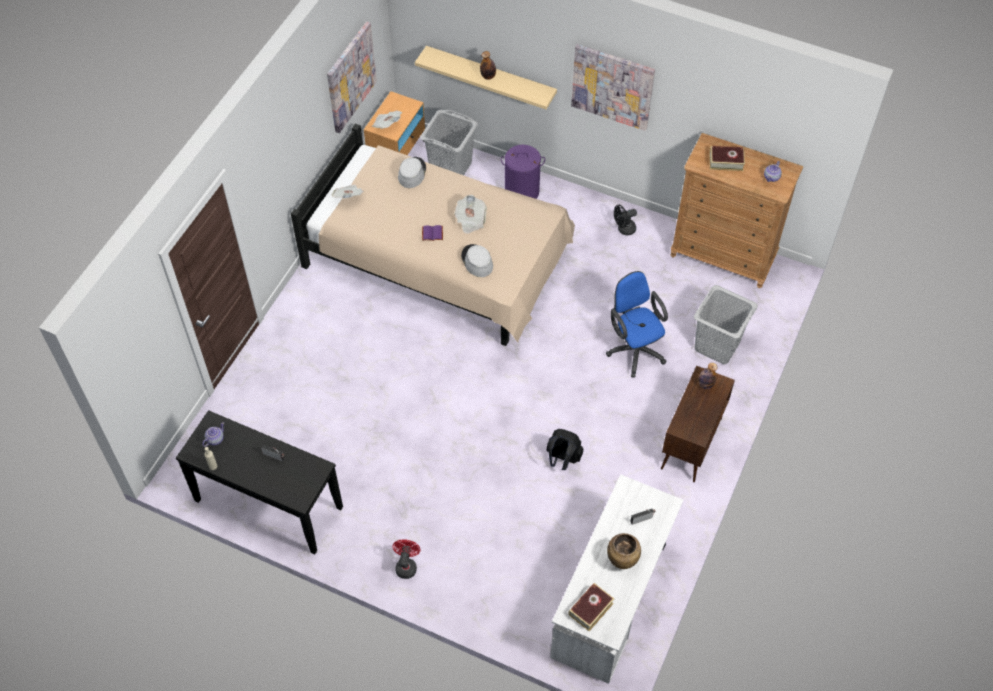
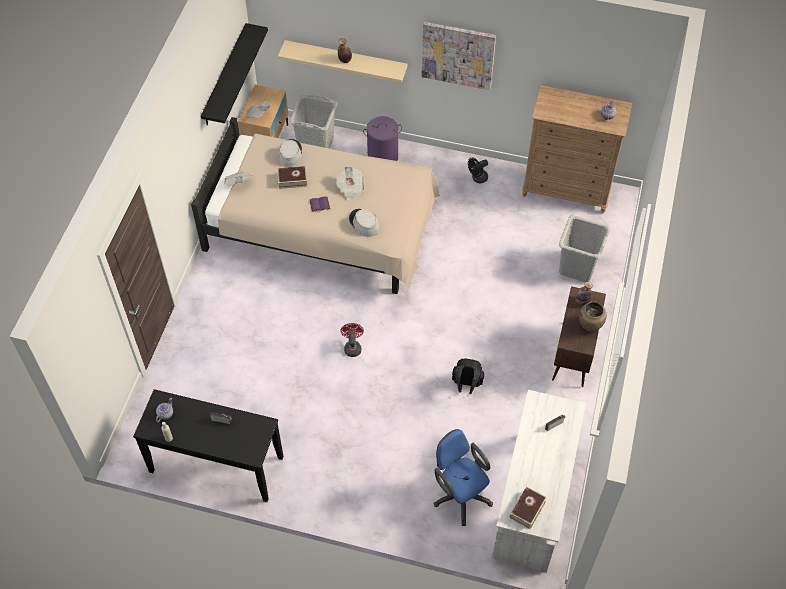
camera: 10 degrees left, 0 degrees up
(350, 77) = (225, 76): picture -> black shelf
(406, 565) = (350, 499): red fan -> red fan (352, 347)
(622, 561) = (545, 464): brown vase -> brown vase (590, 326)
(634, 349) = (508, 280): blue office chair -> blue office chair (460, 494)
(726, 161) = (566, 107): book -> book (292, 180)

